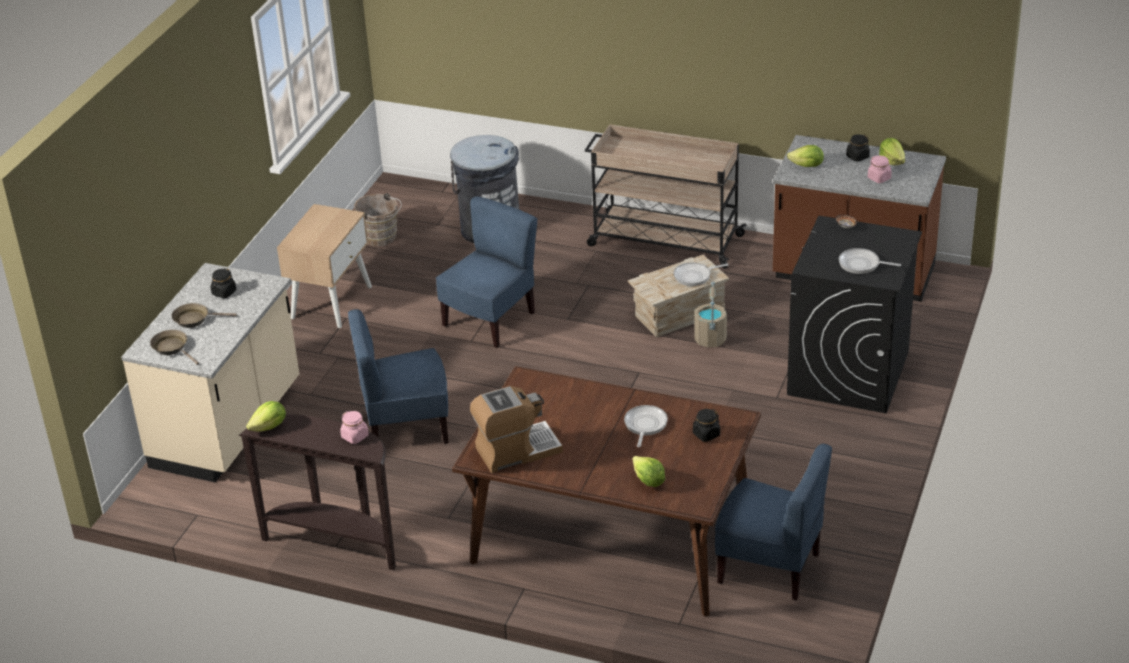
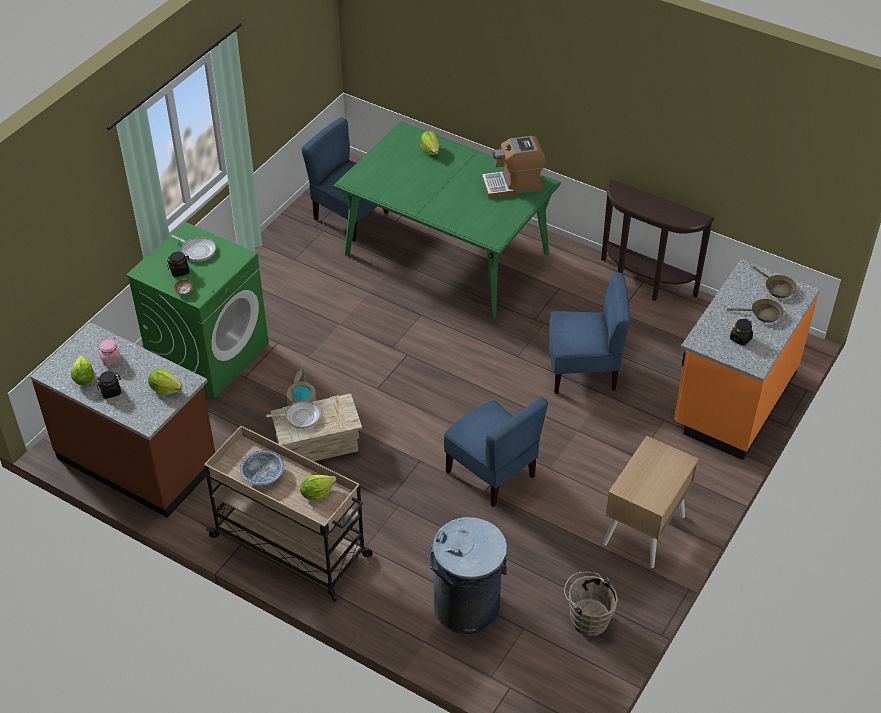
camera: 170 degrees left, 10 degrees up
(228, 427) = (733, 399): beige counter -> orange counter
(269, 427) = (691, 217): lettuce -> lettuce (317, 493)
(355, 436) = (628, 200): pink jar -> none
(490, 320) = (492, 473): blue chair -> blue chair turned 90 degrees counterclockwise
(610, 538) = (447, 254): brown dining table -> green dining table
(645, 425) = (418, 188): frying pan -> none
(685, 160) = (262, 474): none -> bowl
(706, 434) = (378, 174): black jar -> black jar (180, 271)
(849, 373) = (208, 354): black washing machine -> green washing machine

